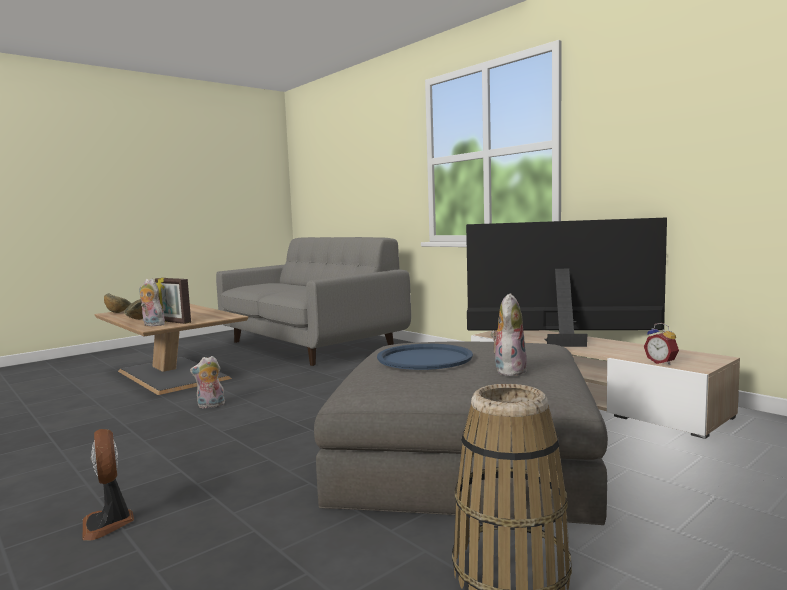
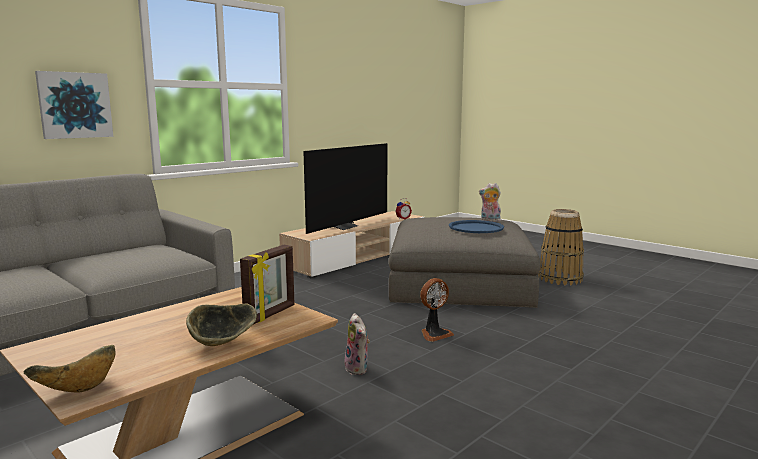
camera: 95 degrees left, 5 degrees up
(108, 523) = (596, 355): fan -> fan (434, 334)
(152, 325) = (286, 323): plush toy -> none
(390, 186) = (75, 105): none -> picture
(563, 341) = (344, 227): television -> television turned 150 degrees counterclockwise

